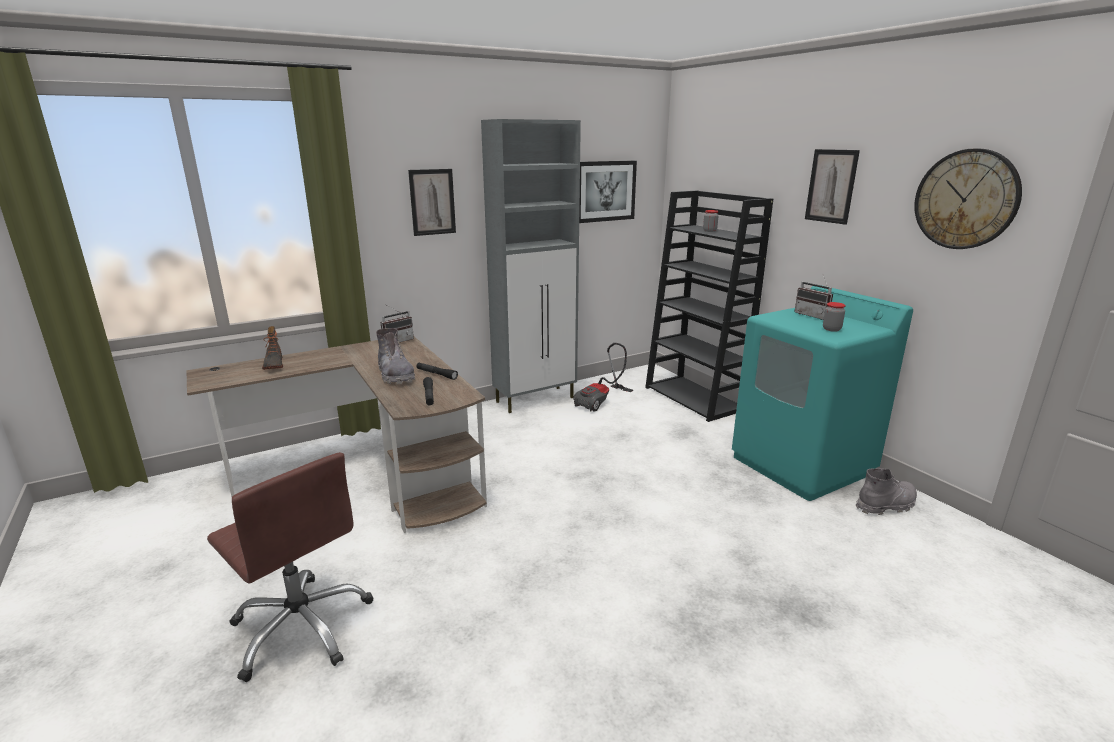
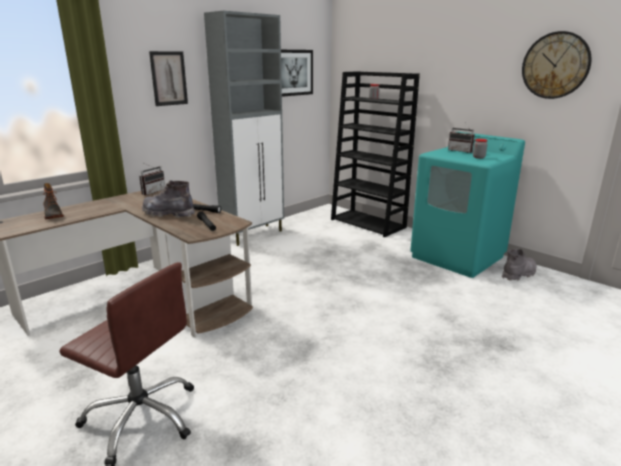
camera: 15 degrees left, 0 degrees up
(395, 375) = (168, 214): grey boot -> grey boot turned 150 degrees clockwise
(601, 402) = (304, 231): vacuum cleaner -> none
(831, 186) = (461, 62): picture -> none

